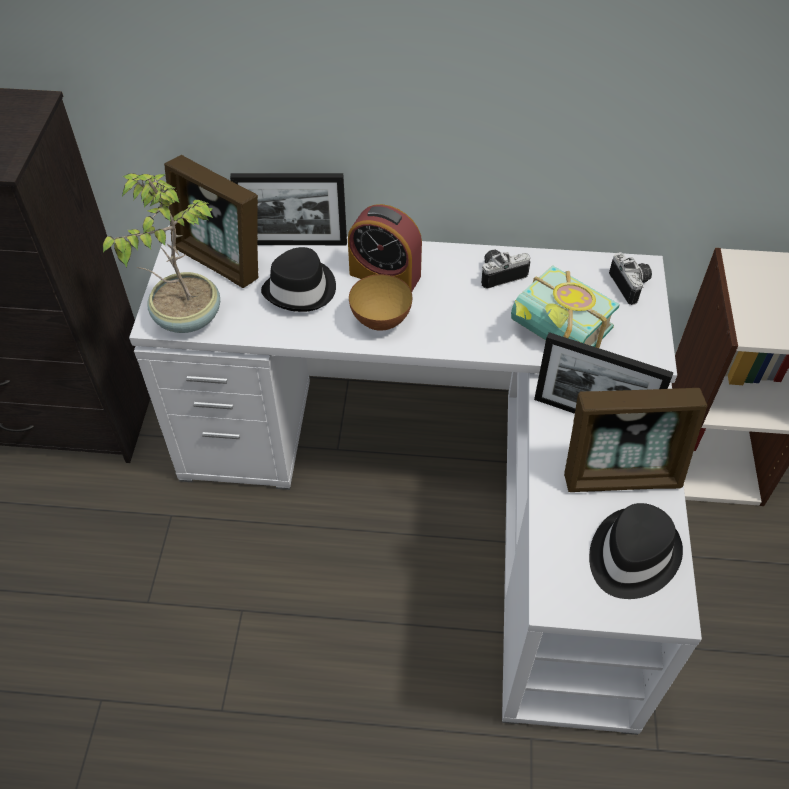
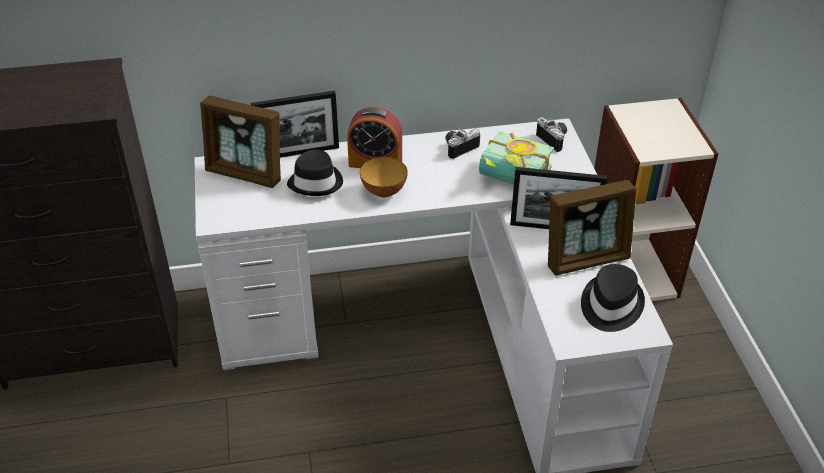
camera: 15 degrees left, 10 degrees down
(186, 317) = (235, 215): potted plant -> none

